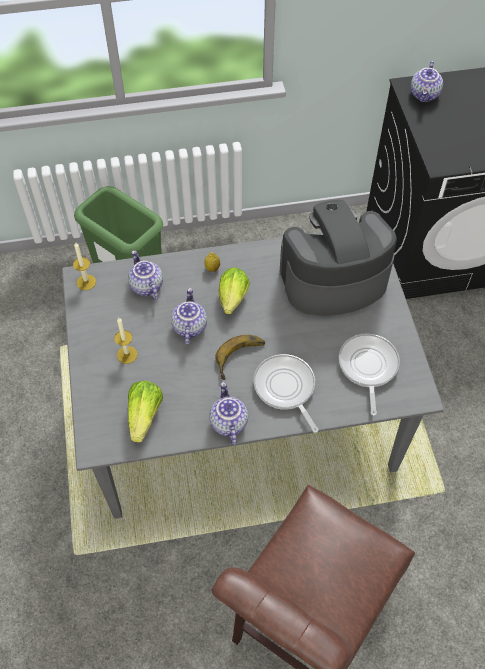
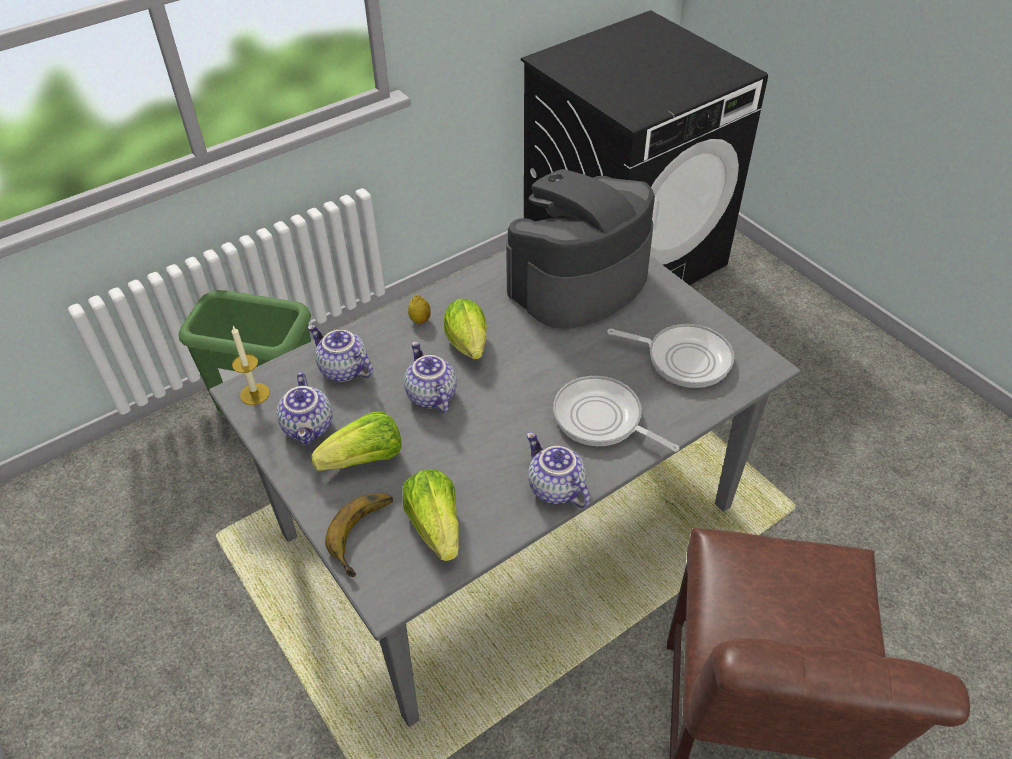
camera: 25 degrees left, 10 degrees down
(127, 354) = (365, 460): candle -> lettuce
(241, 359) = (524, 407): banana -> banana (367, 535)
(368, 367) = (683, 358): frying pan -> frying pan turned 135 degrees clockwise
(425, 95) = (571, 61): teapot -> teapot (309, 427)

